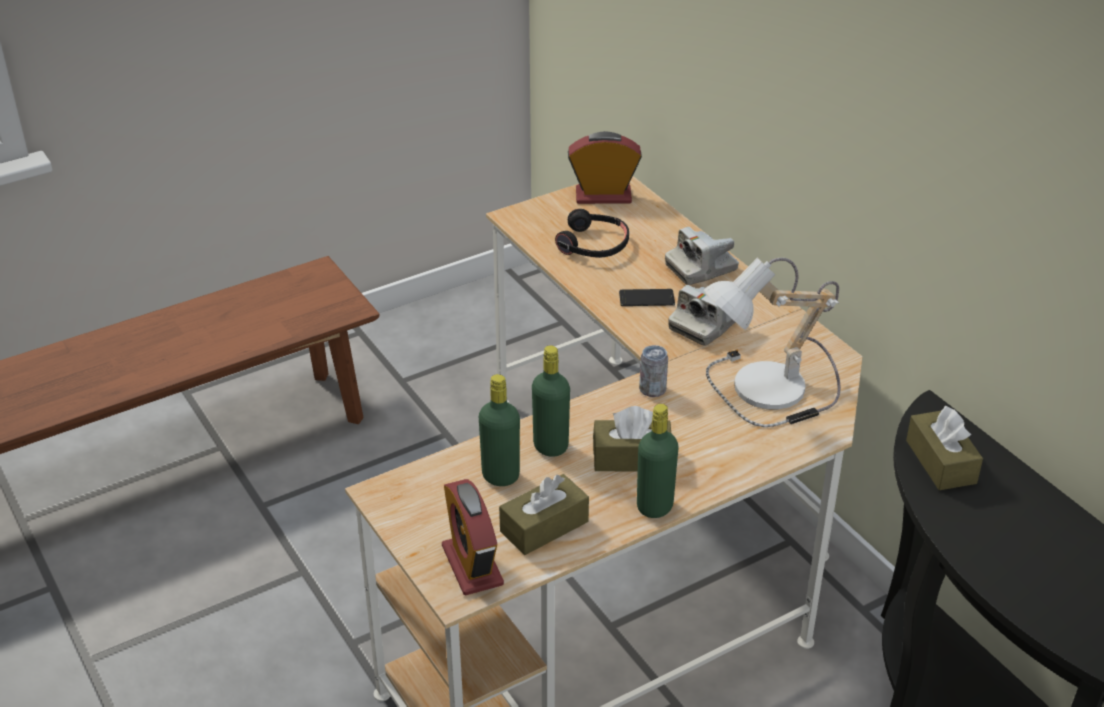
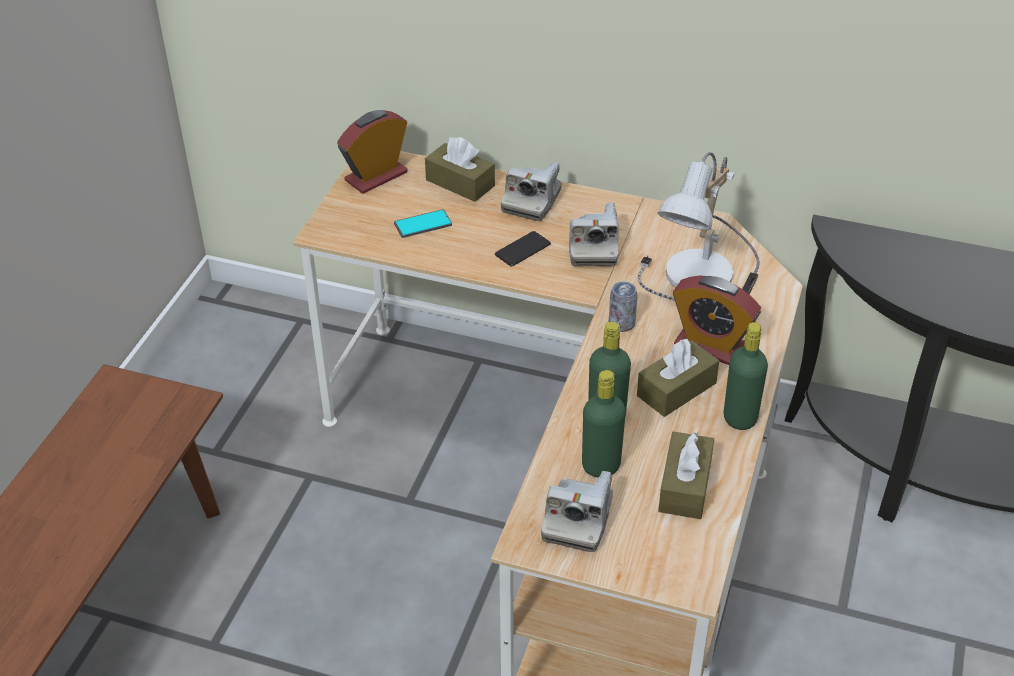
camera: 40 degrees left, 5 degrees up
(435, 500) = (577, 520): none -> camera
(472, 565) = (674, 554): alarm clock -> alarm clock (710, 346)
(593, 245) = (423, 224): black headphones -> phone
(941, 462) = (885, 265): brown tissue box -> brown tissue box (460, 183)

